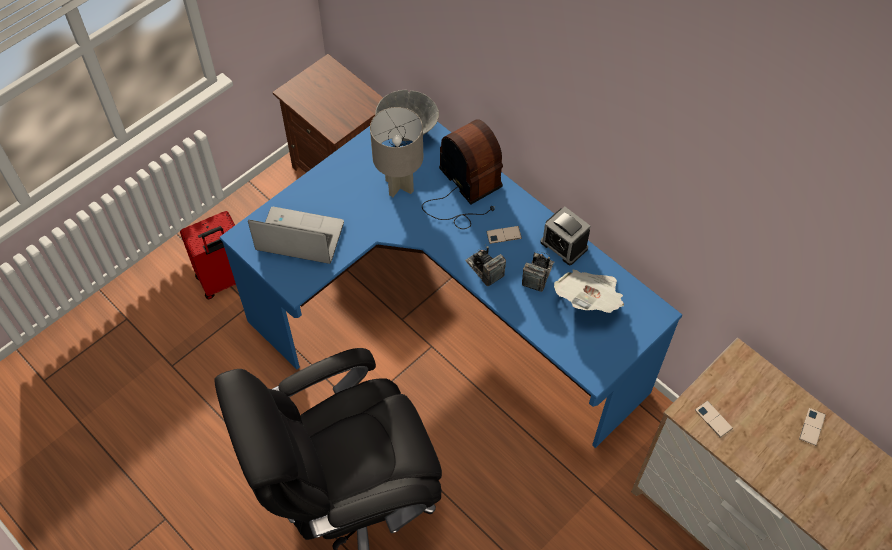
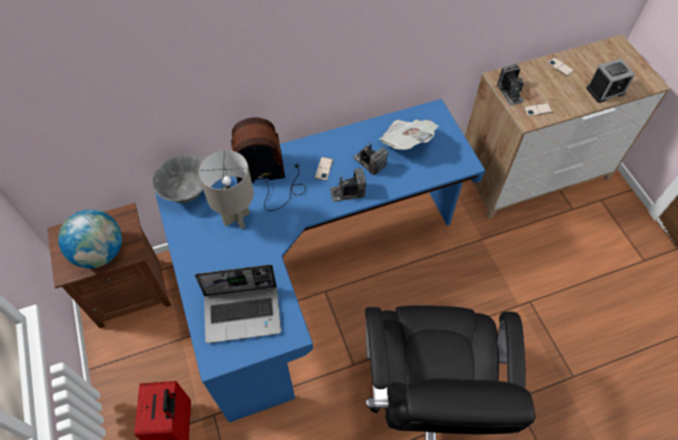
camera: 65 degrees left, 0 degrees up
(298, 238) = (243, 313): laptop -> laptop turned 135 degrees counterclockwise
(322, 106) = (100, 253): none -> globe
(564, 245) = (353, 137): alarm clock -> alarm clock (605, 90)
(722, 379) = (510, 93): none -> camera

